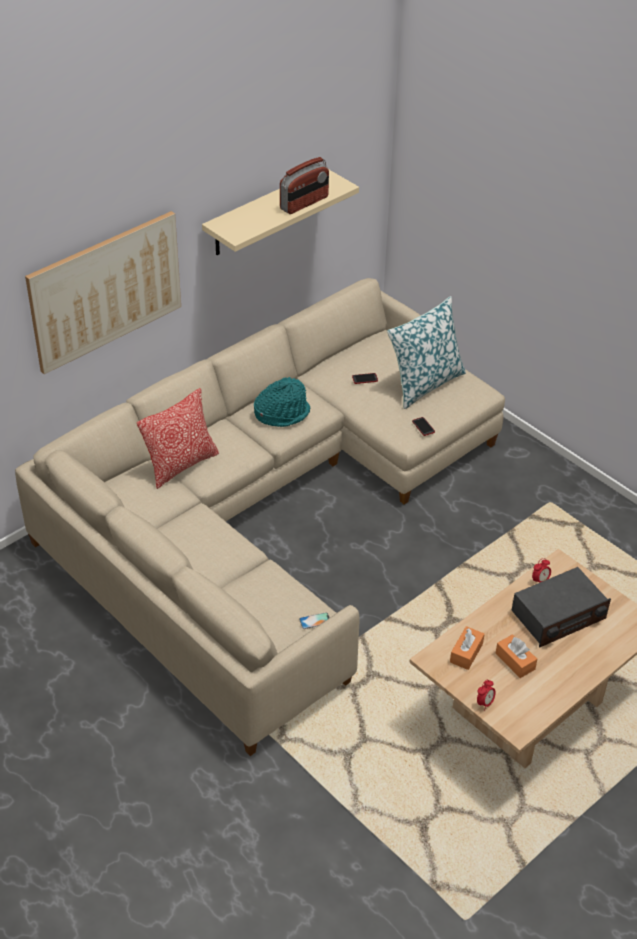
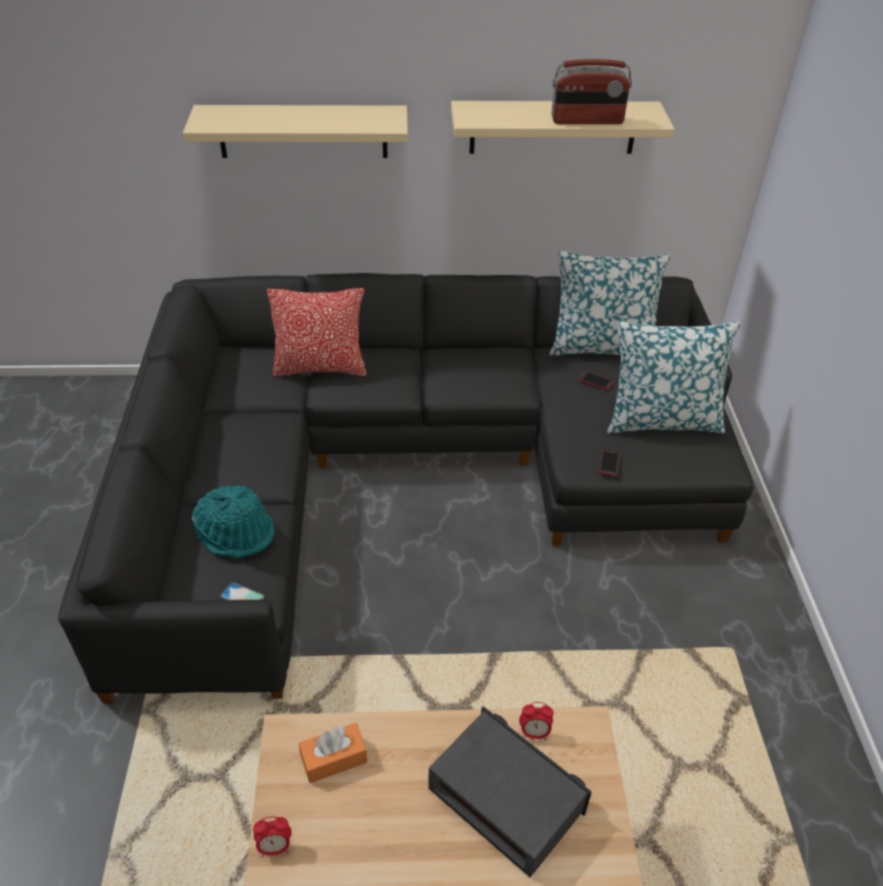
camera: 40 degrees right, 0 degrees up
(106, 291) = (303, 131): picture -> beige shelf
(266, 512) = (405, 471): beige sofa -> black sofa
(282, 413) = (471, 371): turquoise hat -> turquoise hat (236, 532)
(341, 353) = (601, 346): none -> pillow
(515, 661) = (378, 819): orange tissue box -> none
(558, 615) = (506, 799): radio -> radio turned 150 degrees counterclockwise

